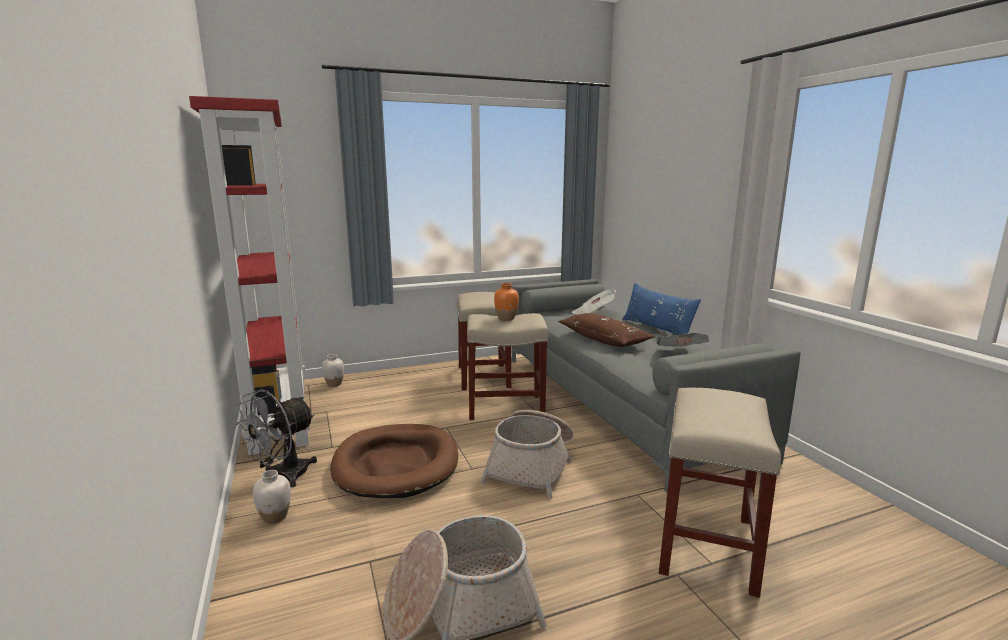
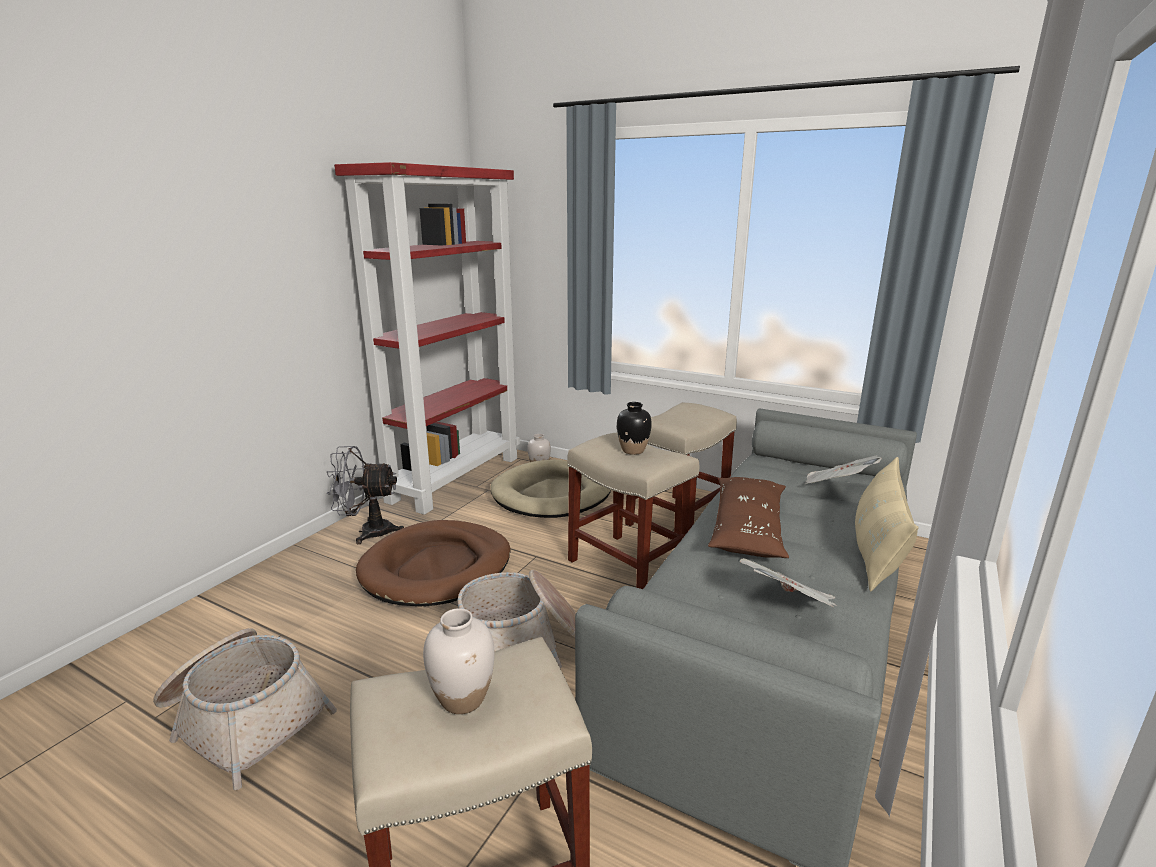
camera: 50 degrees right, 5 degrees up
(275, 517) = (310, 561): white vase -> white vase (463, 698)
(381, 395) = (552, 494): none -> beige dog bed
(506, 318) = (633, 450): orange vase -> black vase
(657, 328) = (876, 550): blue pillow -> beige pillow

